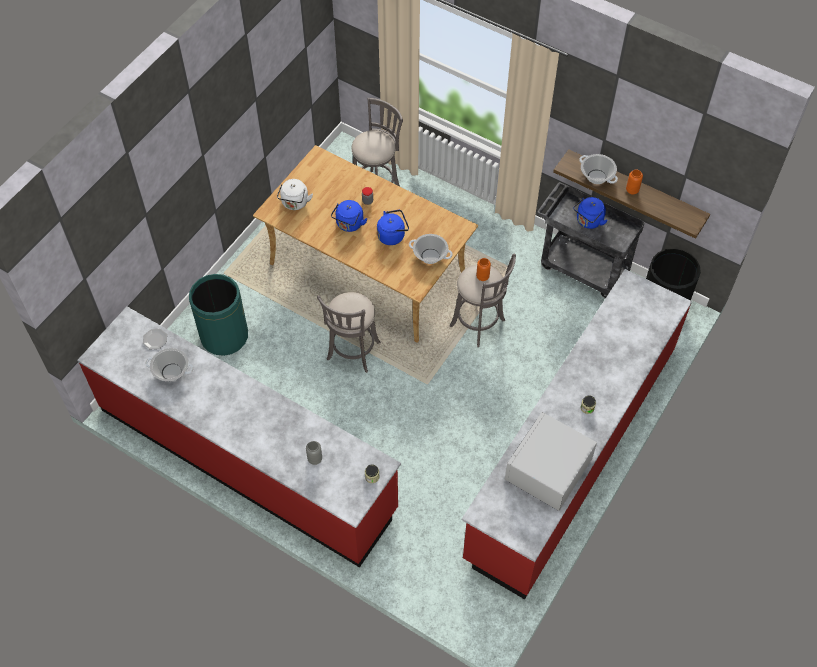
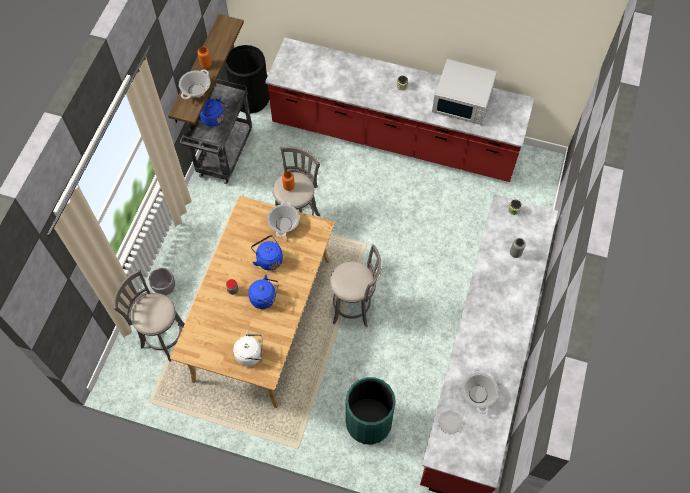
camera: 105 degrees left, 5 degrees up
(429, 197) = (165, 288): none -> grey planter

